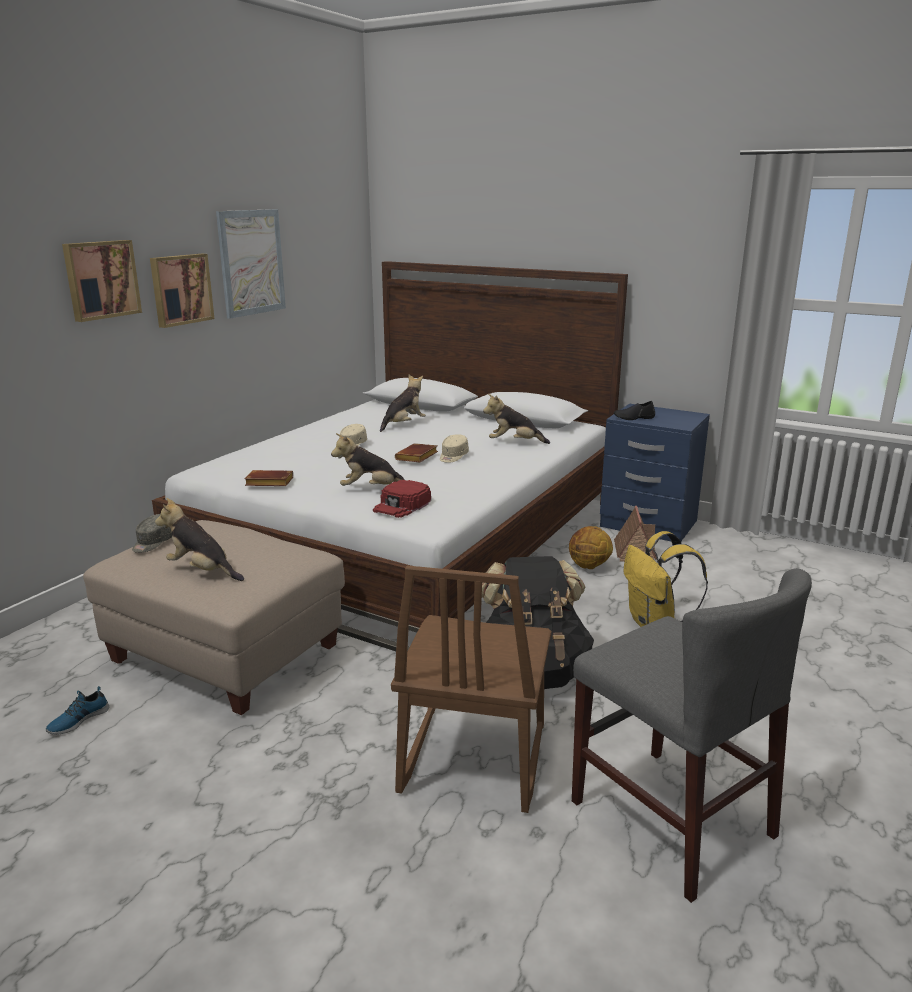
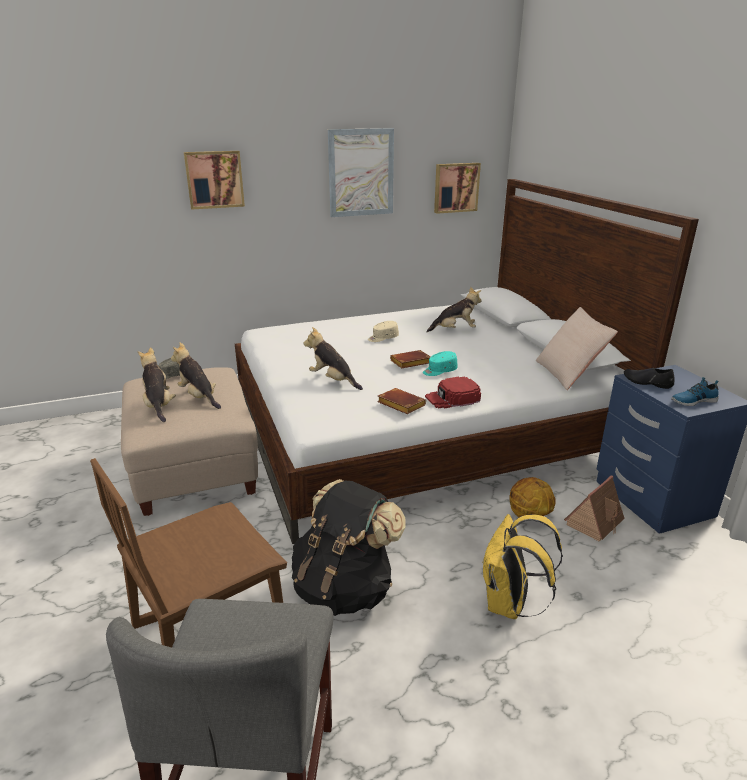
camera: 40 degrees right, 5 degrees up
(78, 720) = (83, 475): shoe -> shoe (693, 401)
(180, 289) = (286, 191): picture -> picture (455, 187)
(268, 483) = (281, 353): brown book -> brown book (399, 405)
(402, 505) = (327, 402): red cap -> red cap (452, 398)
(453, 456) = (439, 371): beige cap -> turquoise cap
(514, 443) = (514, 373): plush toy -> plush toy (199, 397)
(552, 433) = (569, 373): none -> beige pillow

